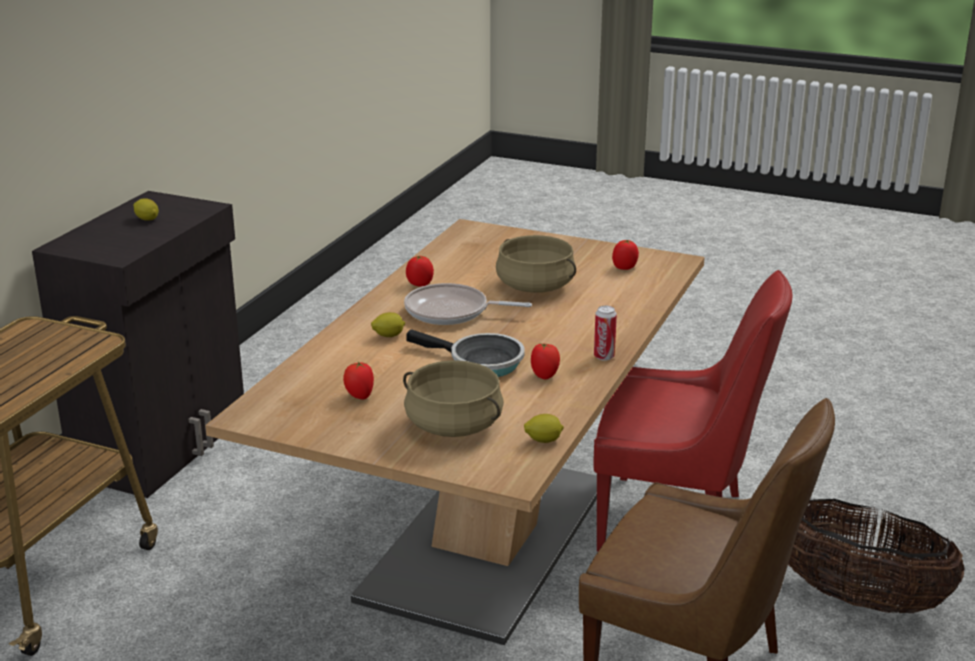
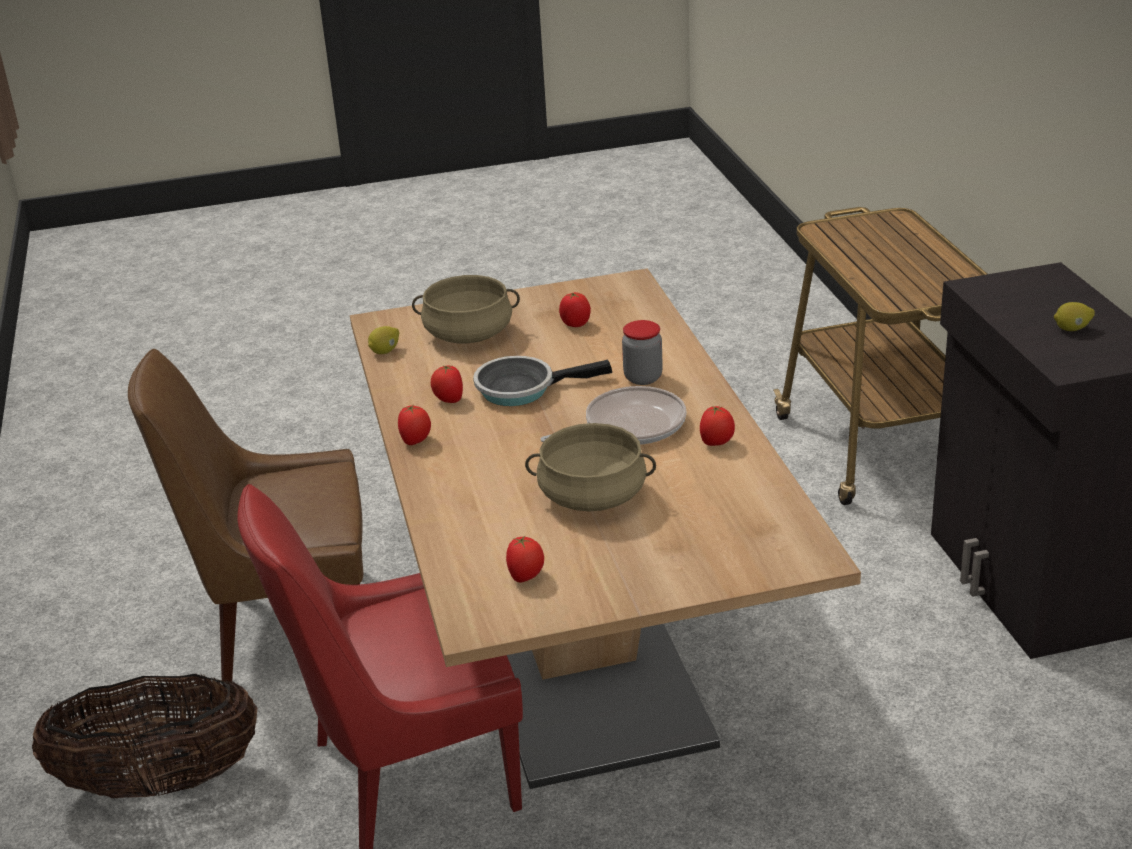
camera: 145 degrees right, 5 degrees up
(388, 336) = (643, 378): lemon -> jar
(604, 356) = (416, 441): can -> tomato

